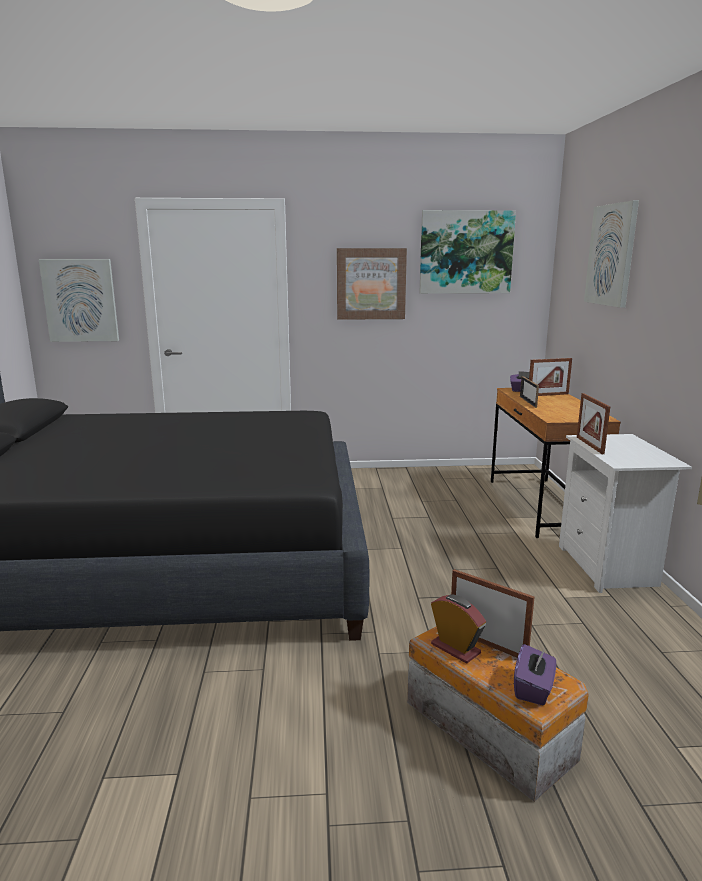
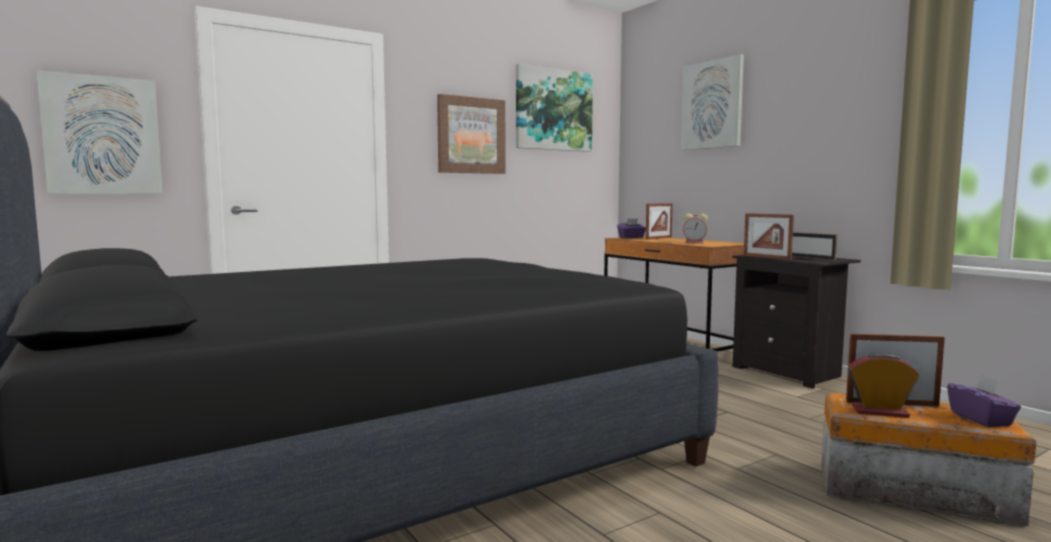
camera: 30 degrees left, 10 degrees down
(528, 402) = (657, 241): picture frame -> picture frame (809, 258)
(556, 410) = (695, 243): none -> alarm clock
(609, 567) = (789, 372): white nightstand -> black nightstand

